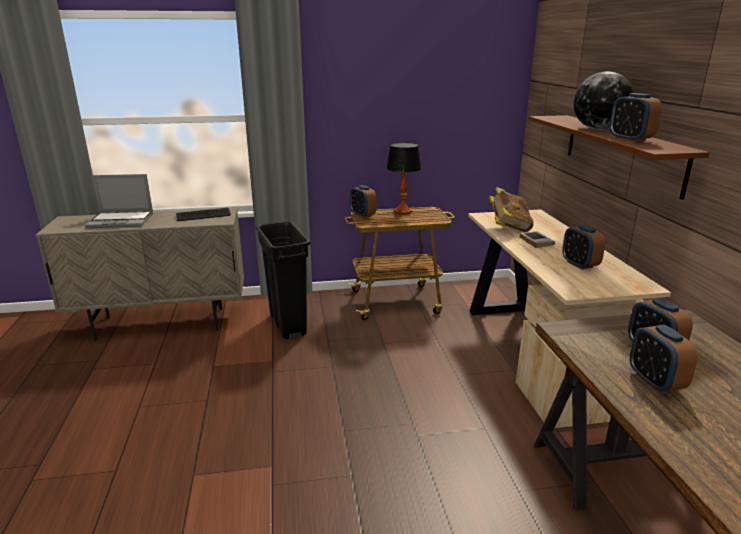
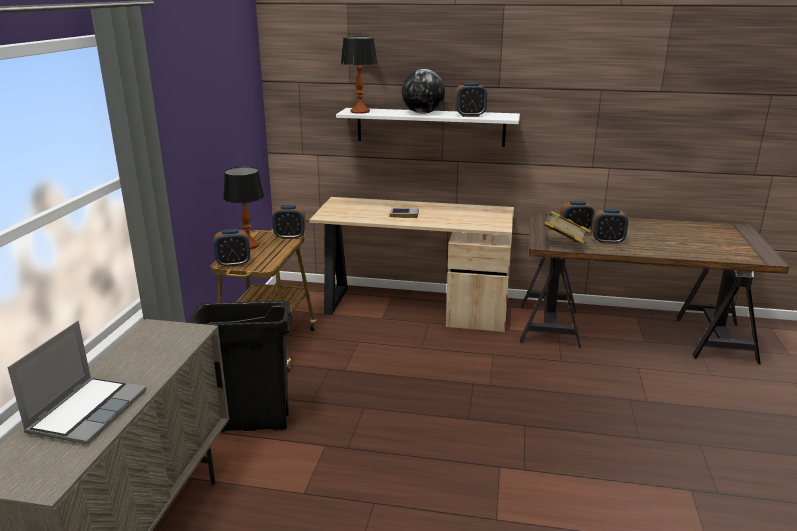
camera: 70 degrees left, 0 degrees up
(203, 215) = (152, 343): keyboard -> none
(508, 227) = (364, 215): book -> book (563, 245)
(555, 118) = (360, 111): none -> table lamp
(579, 264) = (457, 214): alarm clock -> alarm clock (290, 237)
(621, 152) = (430, 127): brown shelf -> white shelf

